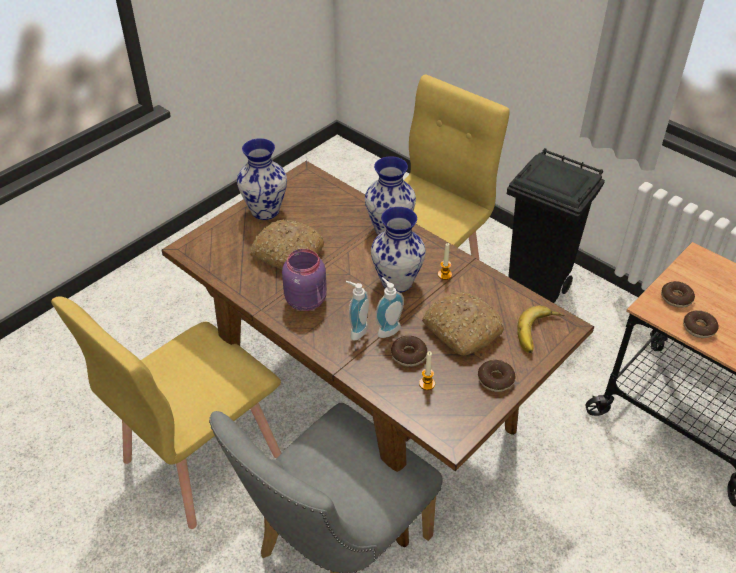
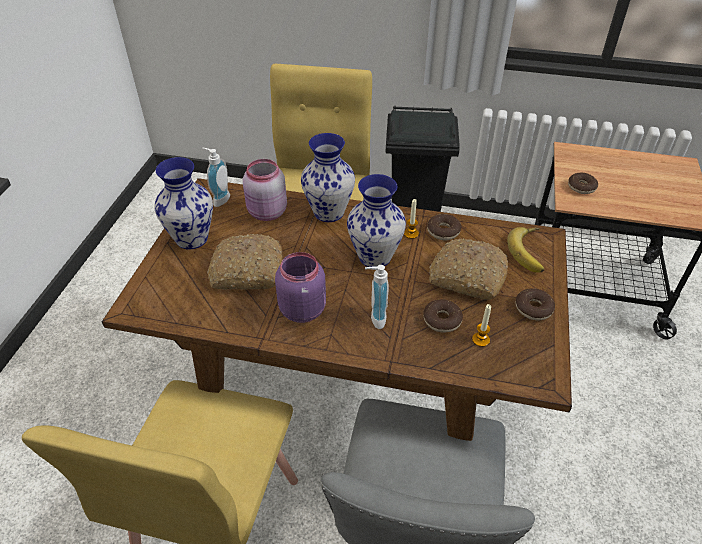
camera: 30 degrees left, 0 degrees up
(338, 211) = (267, 213): none -> pink jar
(387, 329) = (402, 304): soap dispenser -> soap dispenser (219, 199)
(699, 328) = (616, 203): donut -> donut (443, 231)

